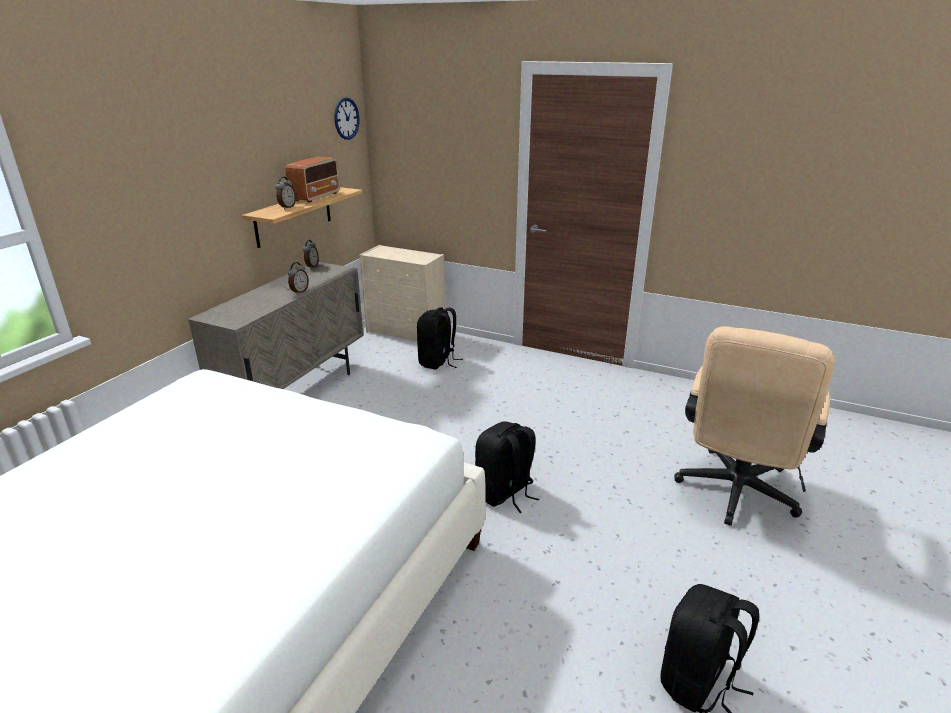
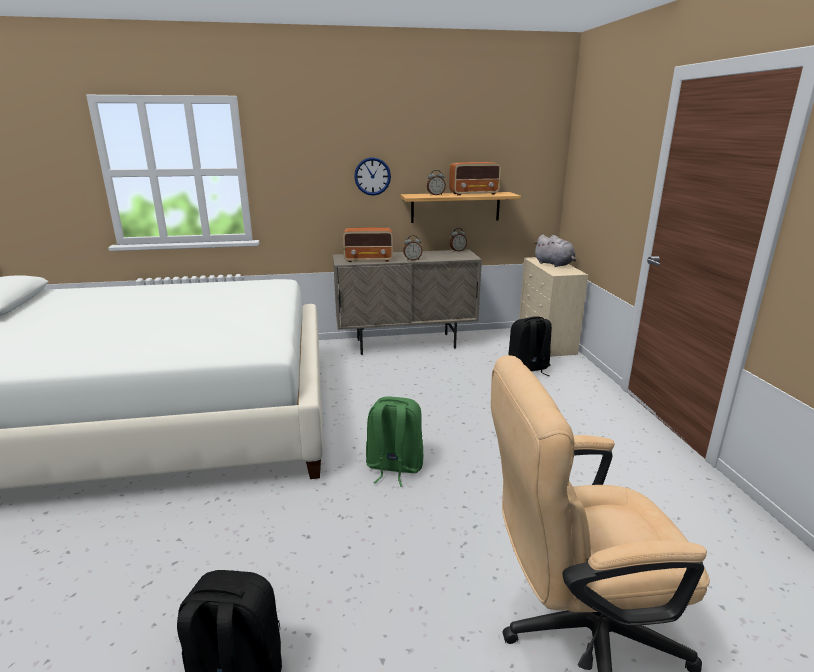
camera: 55 degrees right, 5 degrees down
(254, 308) = (369, 260): none -> radio
(346, 118) = (540, 134): wall clock -> wall clock (372, 176)
(399, 253) = (554, 264): none -> grey plush toy
(505, 493) = (394, 467): black backpack -> green backpack

